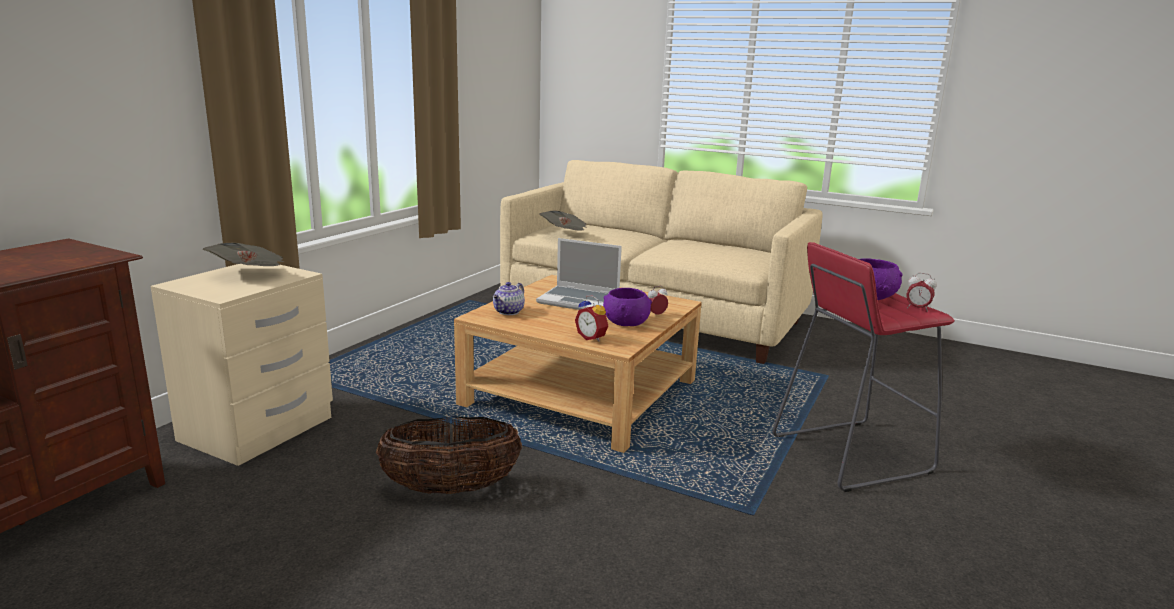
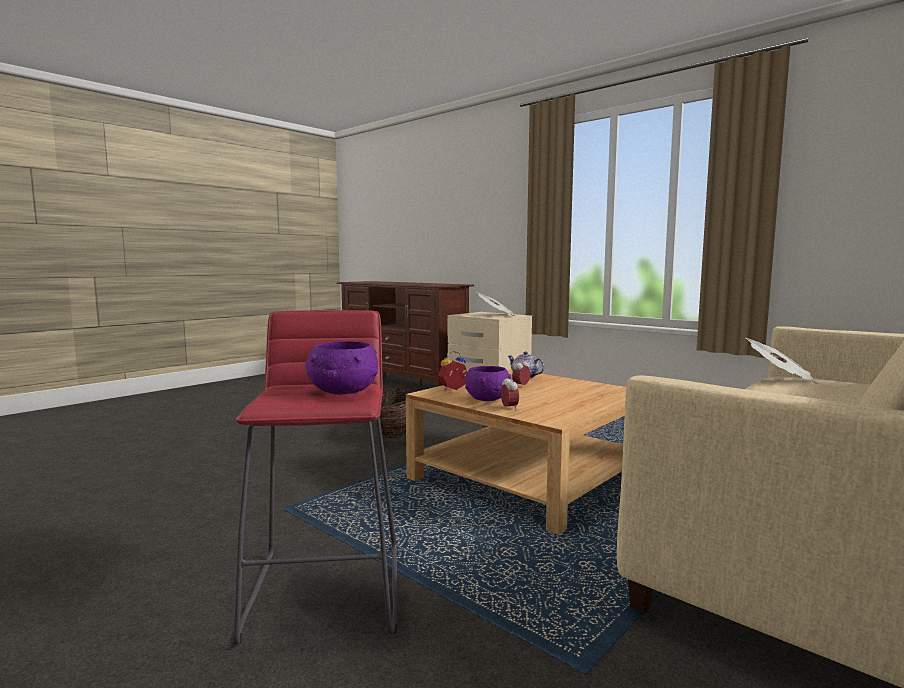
camera: 105 degrees right, 10 degrees down
(580, 301) = (557, 392): laptop -> none
(917, 308) = (278, 399): alarm clock -> alarm clock (521, 386)

